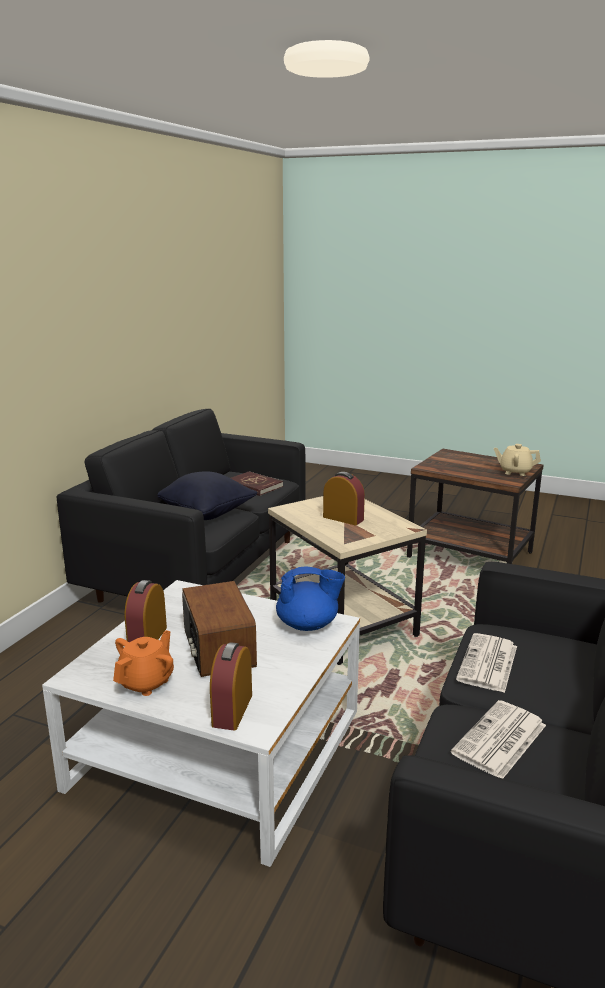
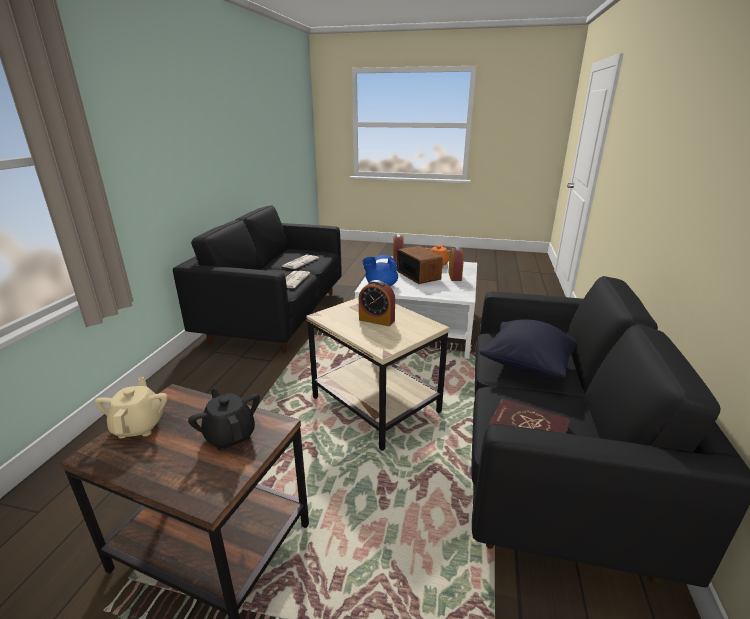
camera: 170 degrees right, 5 degrees up
(452, 466) = (230, 435): none -> black teapot
(515, 472) = (139, 426): beige teapot -> beige teapot turned 105 degrees counterclockwise

